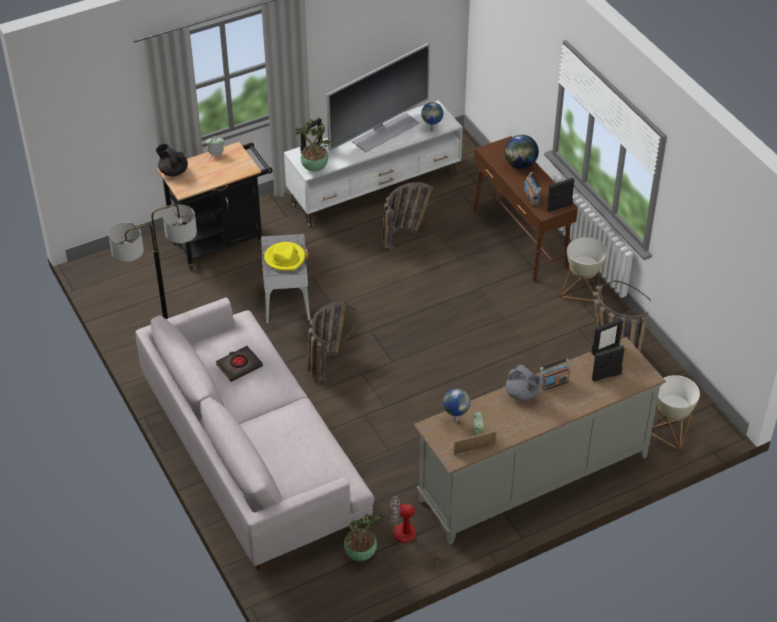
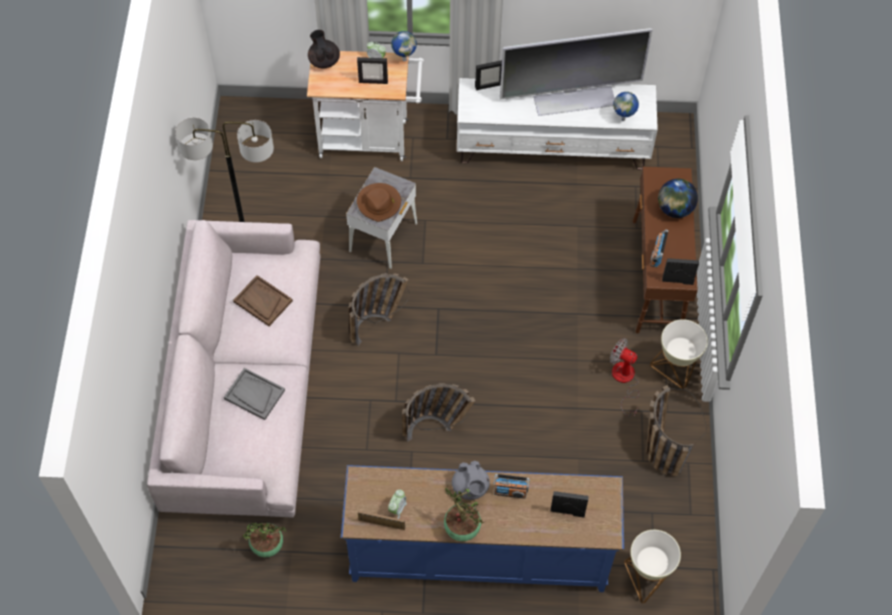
camera: 30 degrees right, 15 degrees up
(222, 241) = (369, 138): black cart -> white cart
(239, 366) = (263, 301): black book -> brown tray
(284, 431) = (254, 394): none -> grey tray
(285, 258) = (379, 203): yellow hat -> brown hat
(314, 168) = (475, 111): potted plant -> potted plant (461, 528)
(405, 235) = (545, 216): basket -> basket (437, 427)
(409, 539) = (320, 555): fan -> fan (624, 380)
(455, 419) = (387, 481): globe -> globe (404, 59)
(533, 477) = (478, 553): grey cabinet -> blue cabinet
(605, 349) = (589, 479): picture frame -> picture frame (373, 81)

